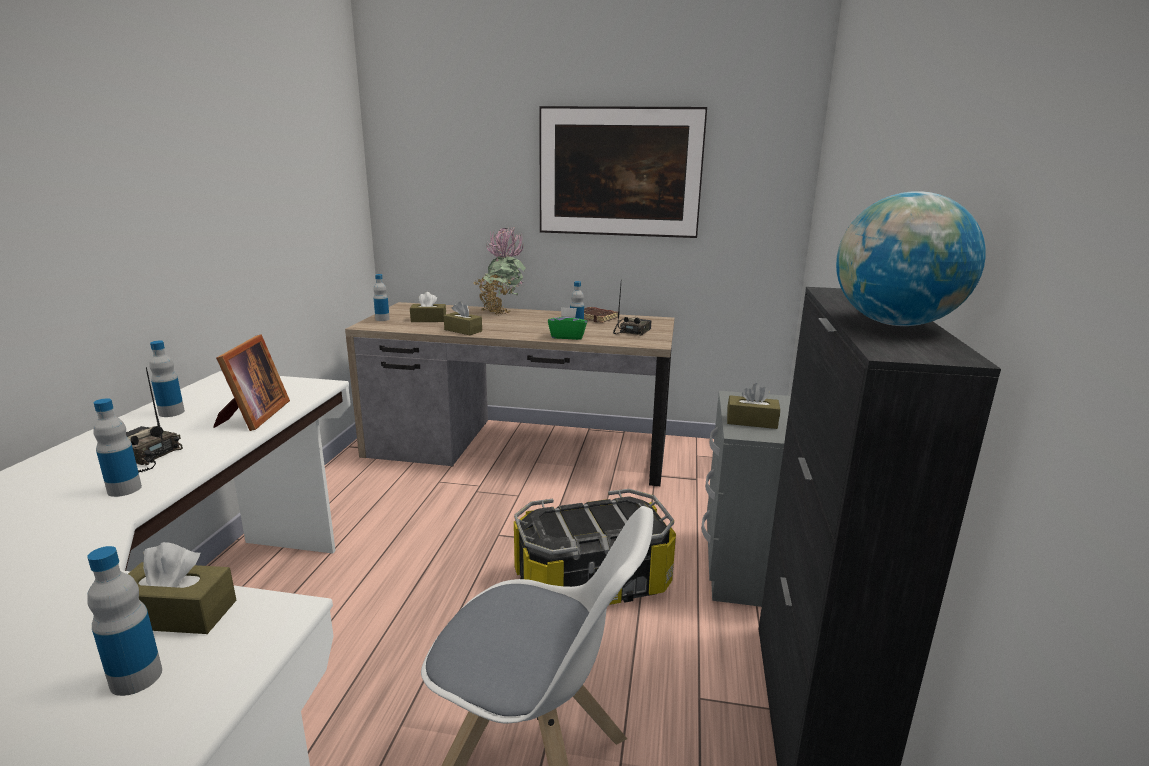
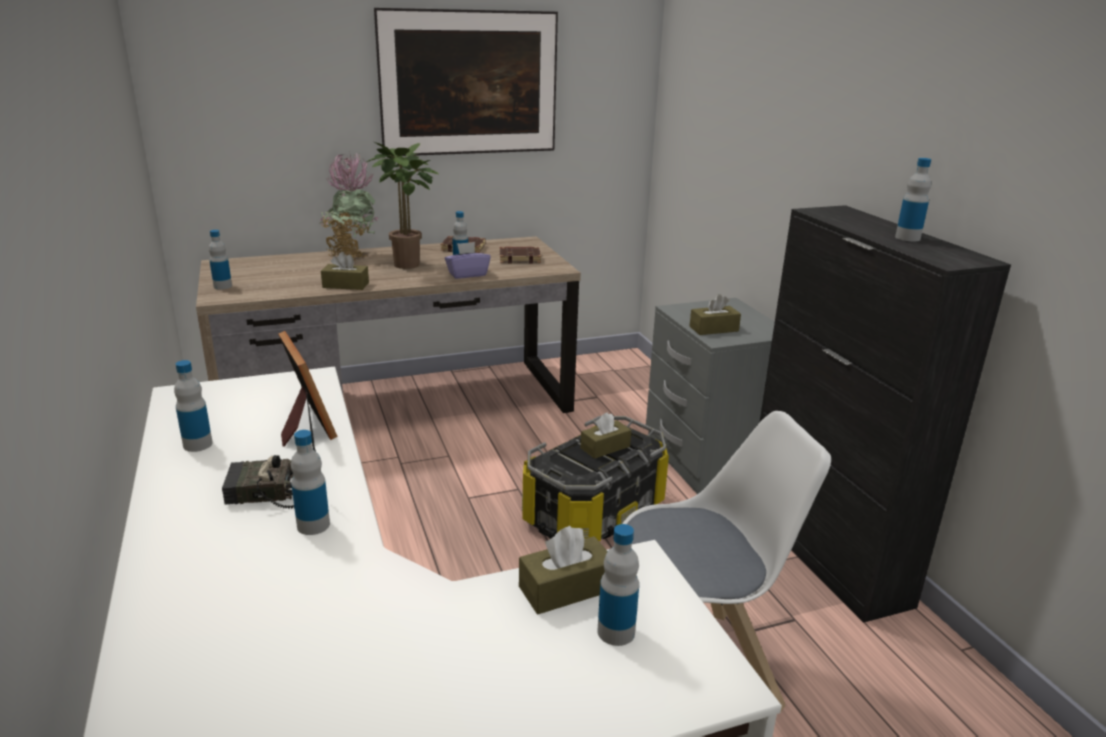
camera: 30 degrees left, 5 degrees up
(428, 320) = (282, 278): brown tissue box -> brown tissue box (605, 447)
(531, 324) = (408, 266): none -> potted plant
(567, 336) = (467, 274): green tissue box -> purple tissue box
(632, 331) = (520, 258): radio -> brown book
(894, 324) = (907, 238): globe -> bottle

